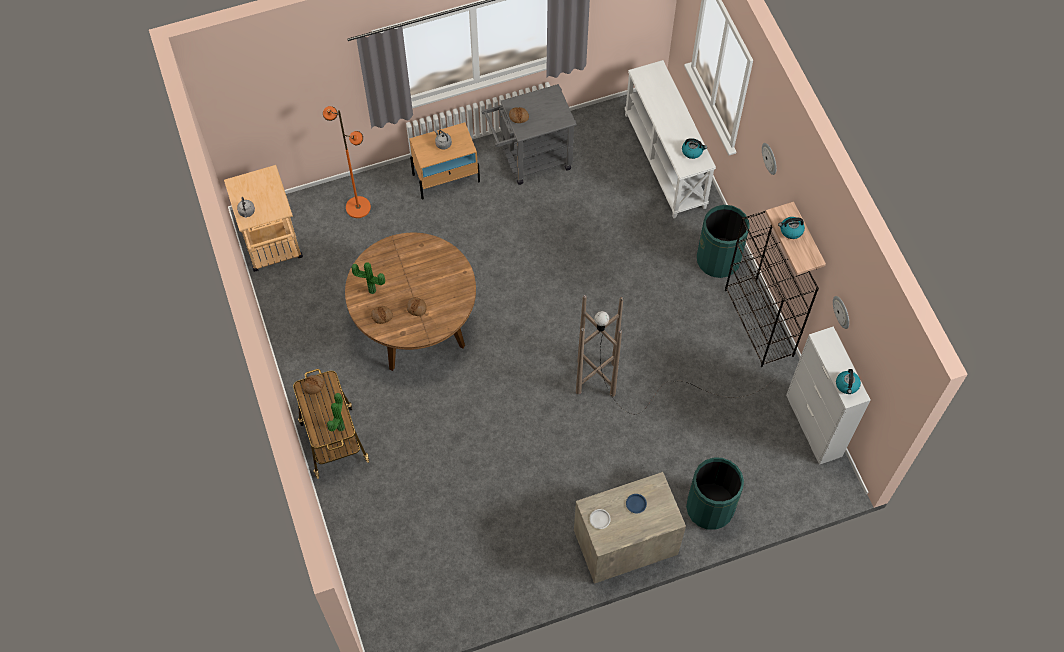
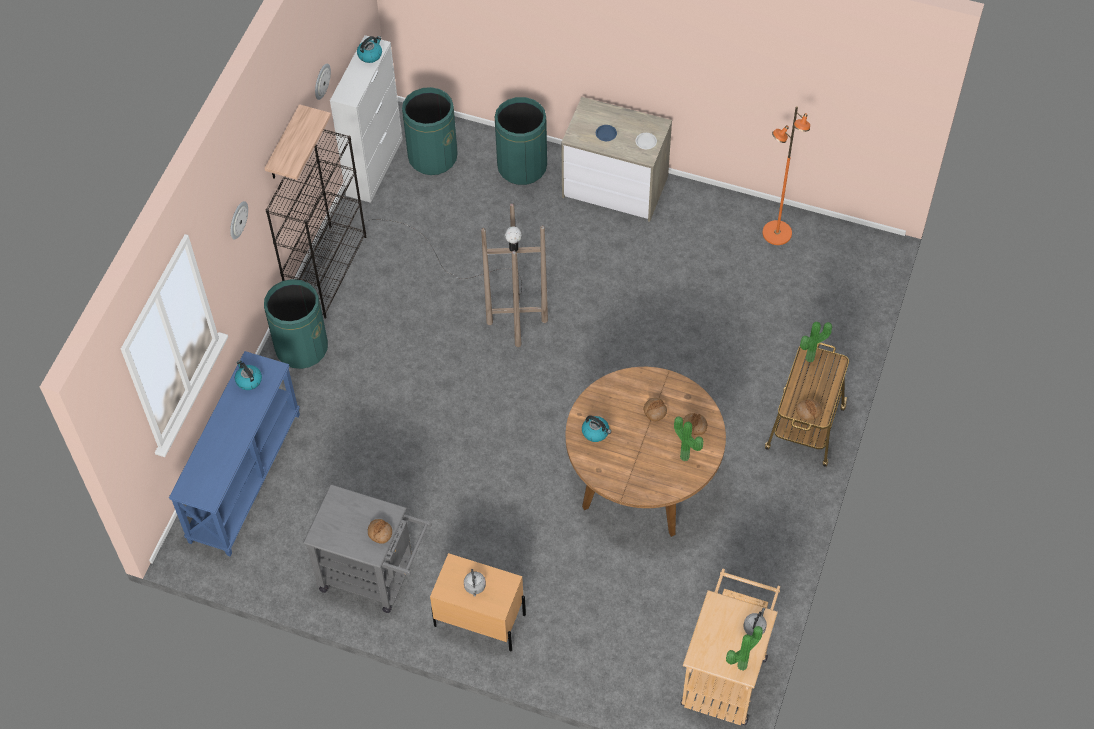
camera: 140 degrees left, 5 degrees down
(240, 186) = (740, 664): none -> potted plant
(358, 207) = (600, 654): orange floor lamp -> orange floor lamp (776, 233)
(666, 160) = (244, 476): white console table -> blue console table
(782, 466) = (432, 156): none -> green trash can
(791, 231) = (296, 146): kettle -> kettle (596, 432)

